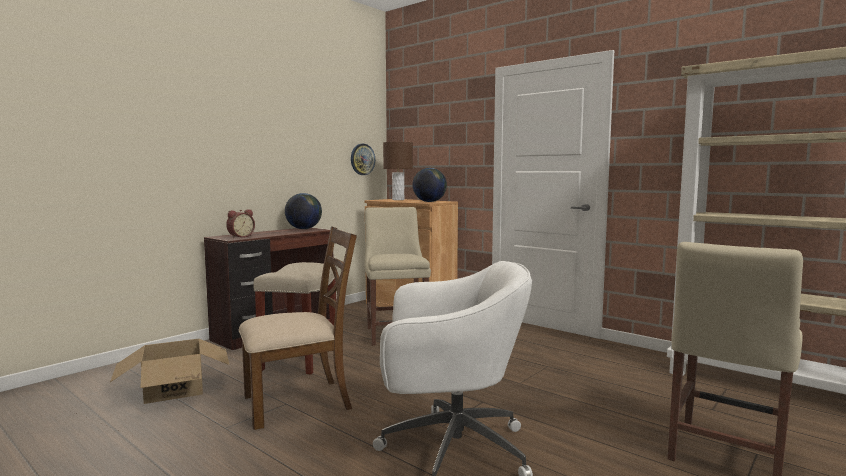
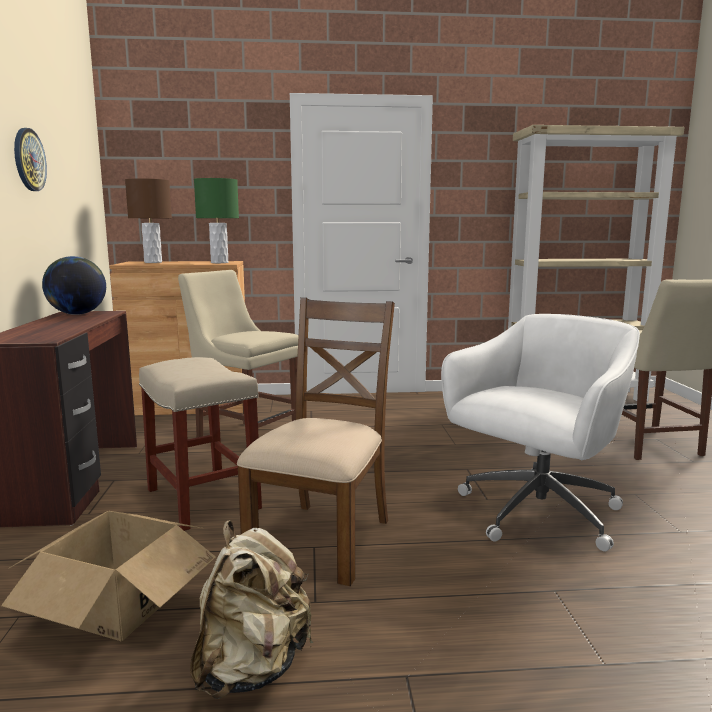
camera: 45 degrees left, 5 degrees up
(147, 438) = (252, 668): none -> beige backpack
(240, 237) = (41, 335): alarm clock -> none
(362, 159) = (88, 203): wall clock -> wall clock (28, 160)
(429, 202) = (219, 262): globe -> green table lamp

